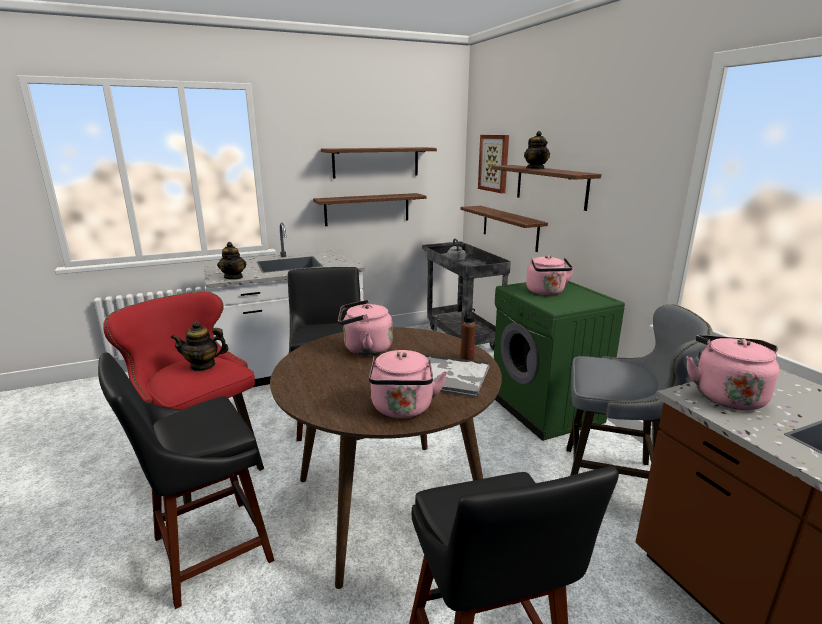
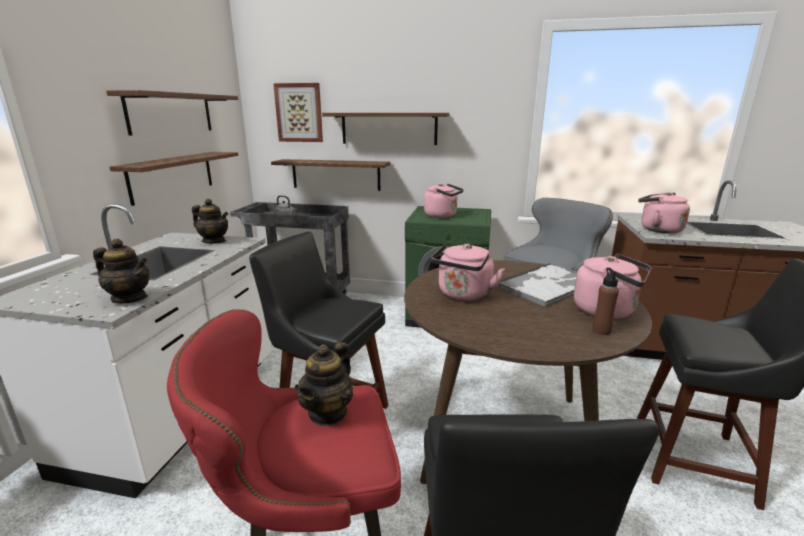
camera: 55 degrees left, 0 degrees up
(467, 358) = (524, 268): brown bottle -> brown bottle (601, 330)
(536, 168) = (381, 112): teapot -> teapot (214, 241)

